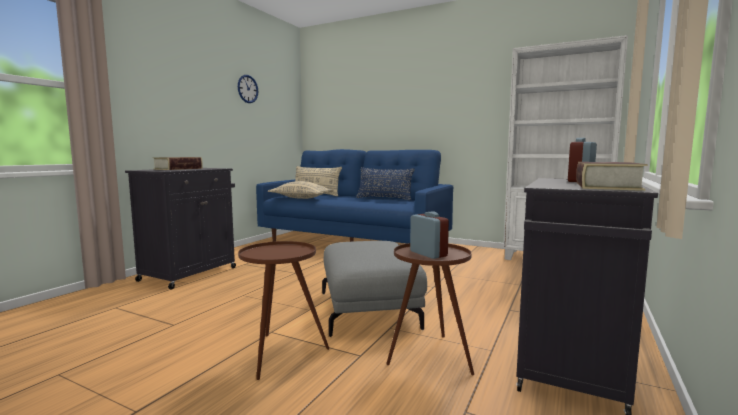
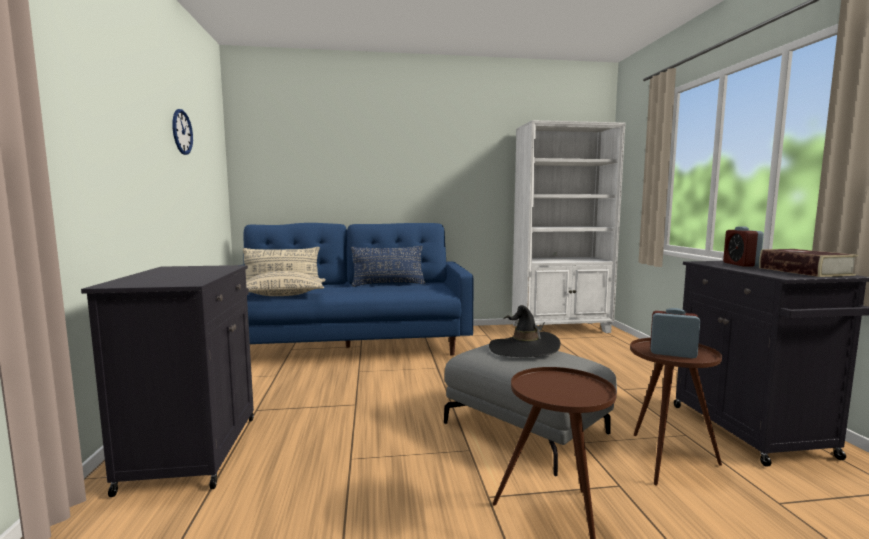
camera: 35 degrees left, 0 degrees up
(178, 169) = (168, 274): book -> none
(374, 244) = (524, 349): none -> black hat

